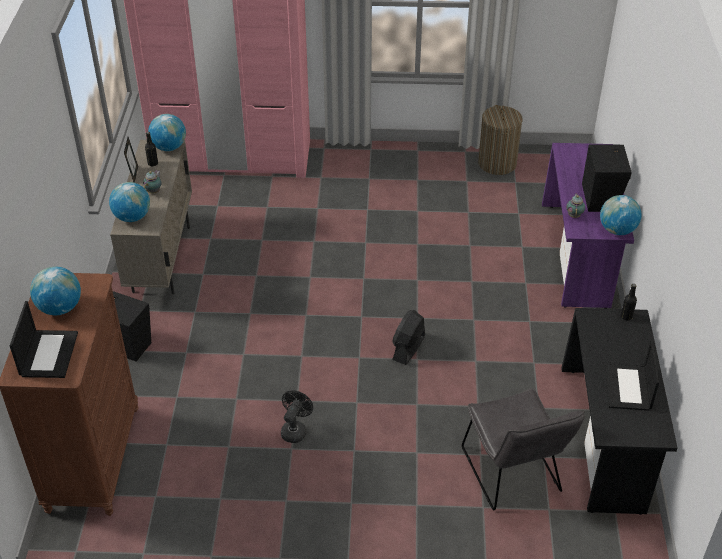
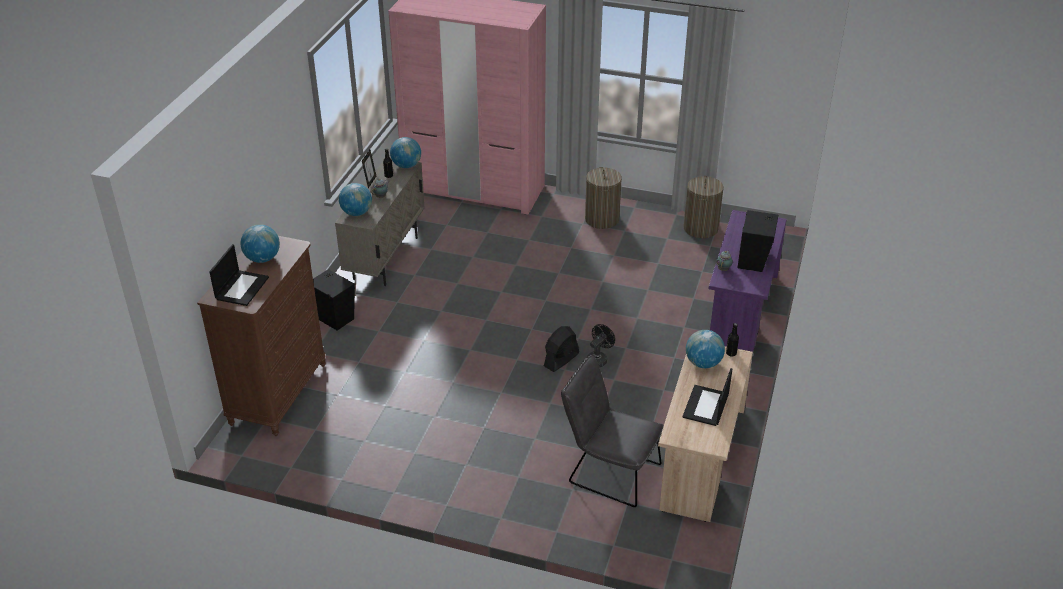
camera: 15 degrees right, 5 degrees down
(295, 430) = (443, 403): black fan -> black fan (598, 359)
(388, 170) = (602, 219): none -> laundry basket
(513, 475) = (609, 471): grey chair -> grey chair turned 120 degrees clockwise
(605, 439) = (699, 459): black desk -> beige desk
(617, 230) = (756, 286): globe -> globe (703, 363)

